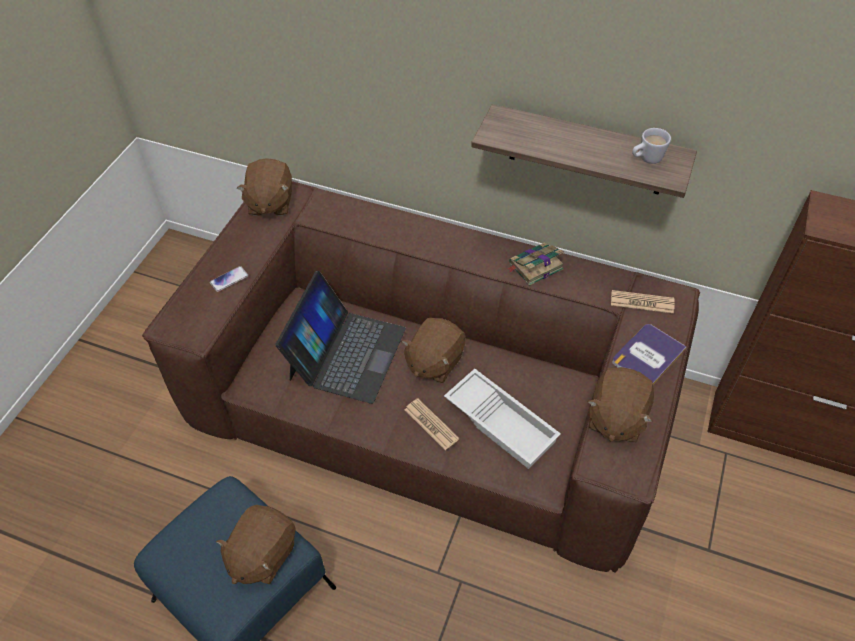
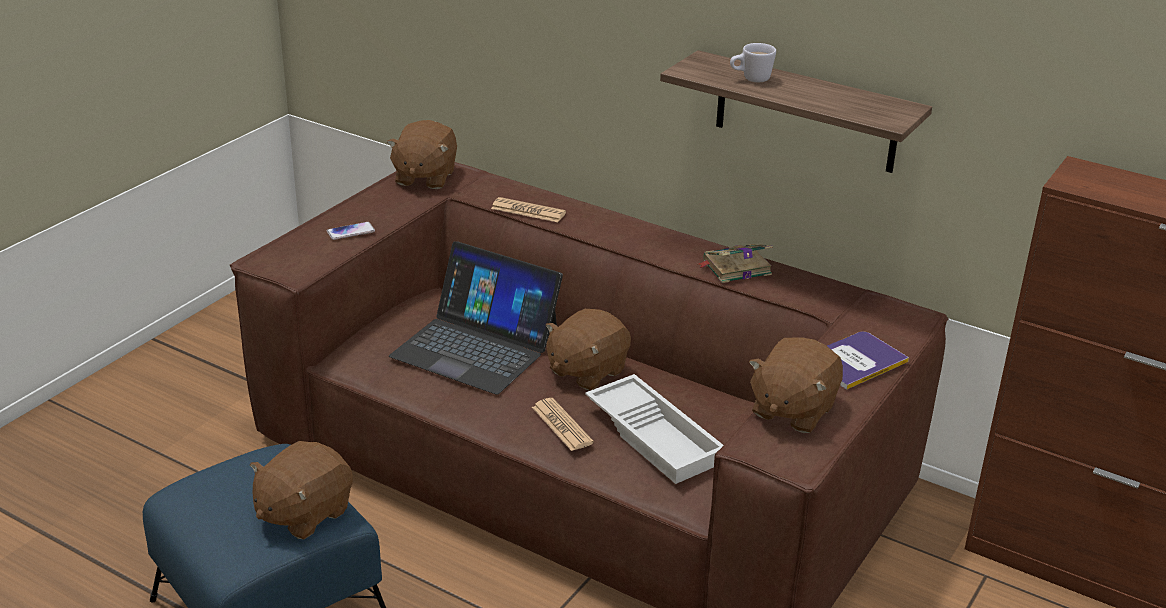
camera: 10 degrees right, 20 degrees down
(346, 353) = (476, 347): laptop -> laptop turned 90 degrees clockwise
(642, 302) = (865, 315): newspaper -> newspaper (528, 211)
(646, 159) = (865, 106): white mug -> white mug (750, 79)

